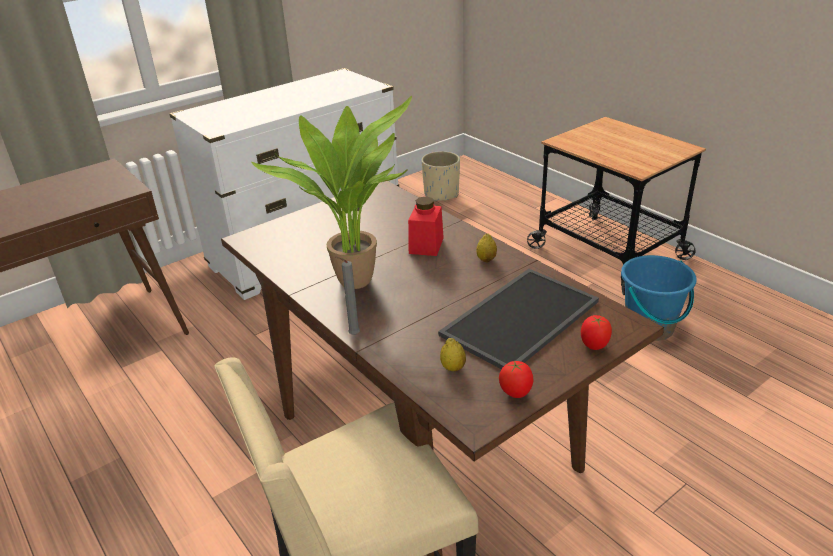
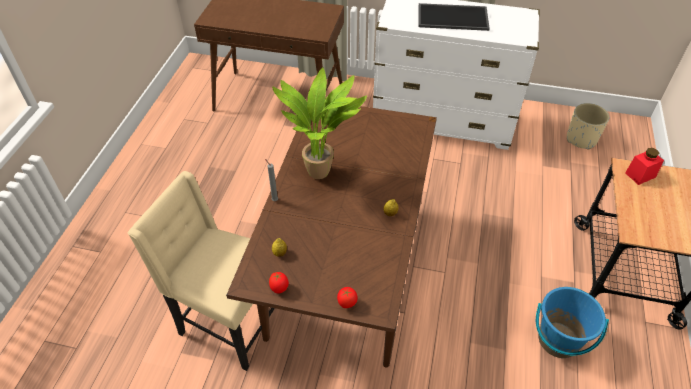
camera: 50 degrees right, 15 degrees up
(426, 245) = (380, 179): red jar -> red jar (640, 175)
(519, 316) = (346, 257): tray -> tray (453, 17)

